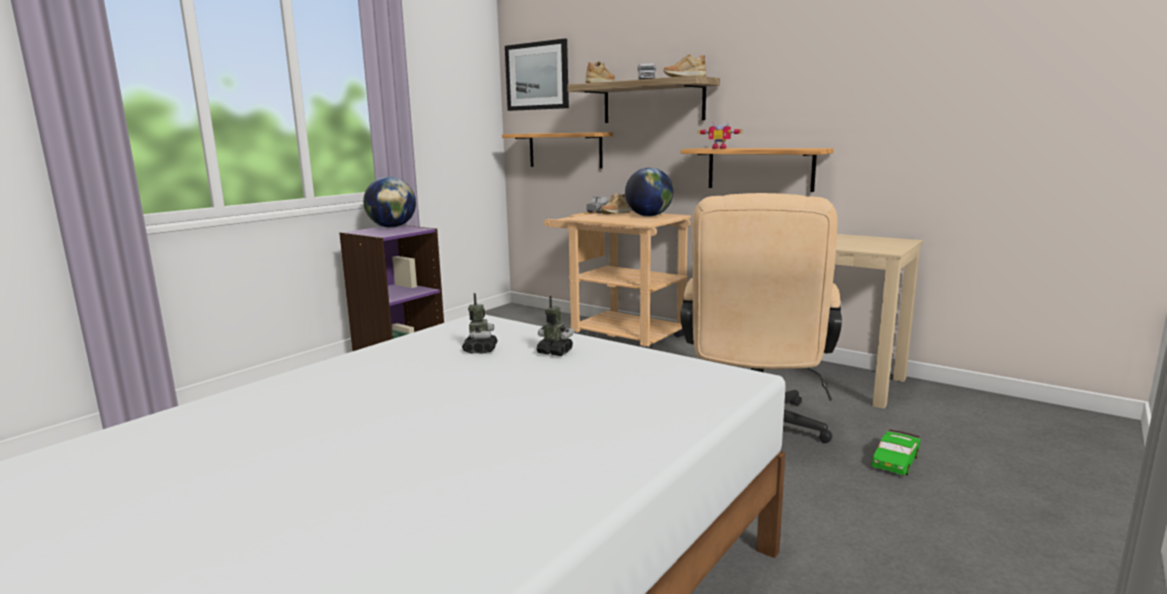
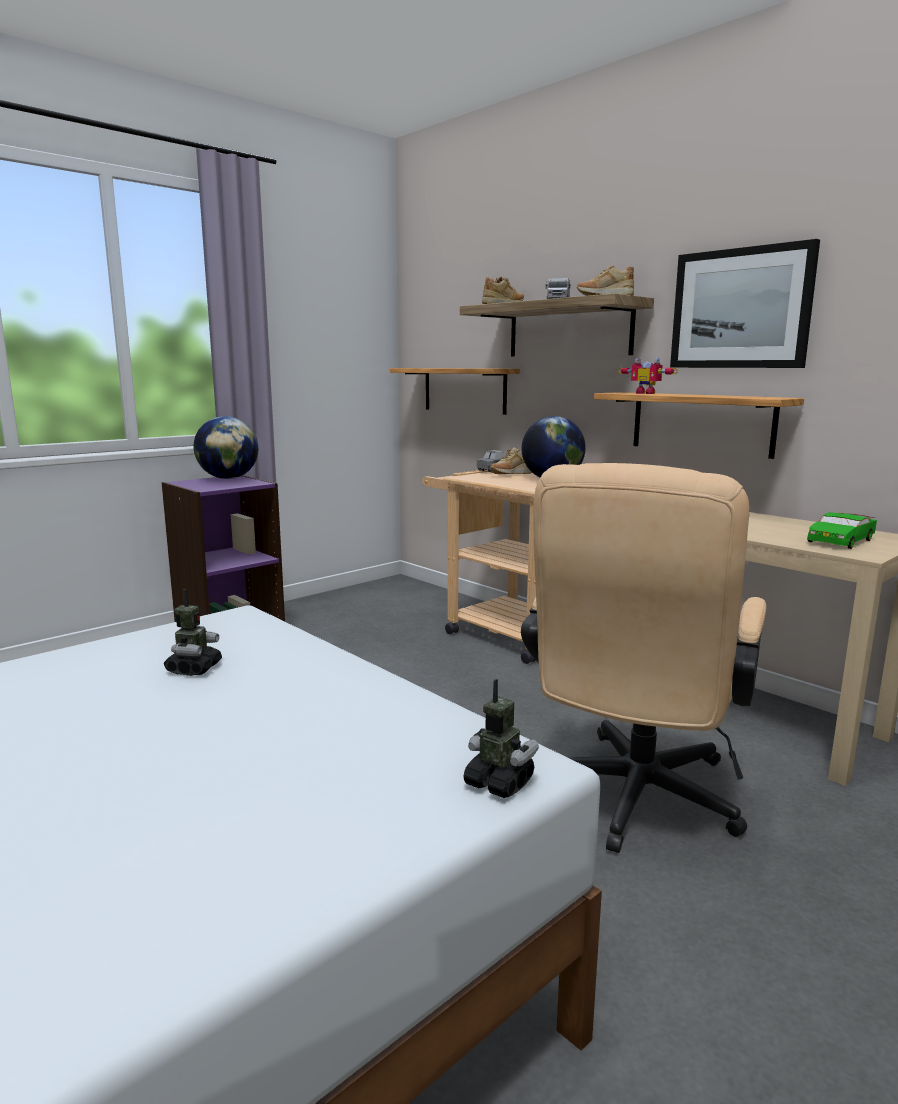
camera: 10 degrees right, 0 degrees up
(537, 76) = (436, 296): picture -> picture (740, 309)
(555, 352) = (287, 684): toy robot -> toy robot (499, 783)
(895, 460) = (837, 884): green toy car -> green toy car (840, 541)

